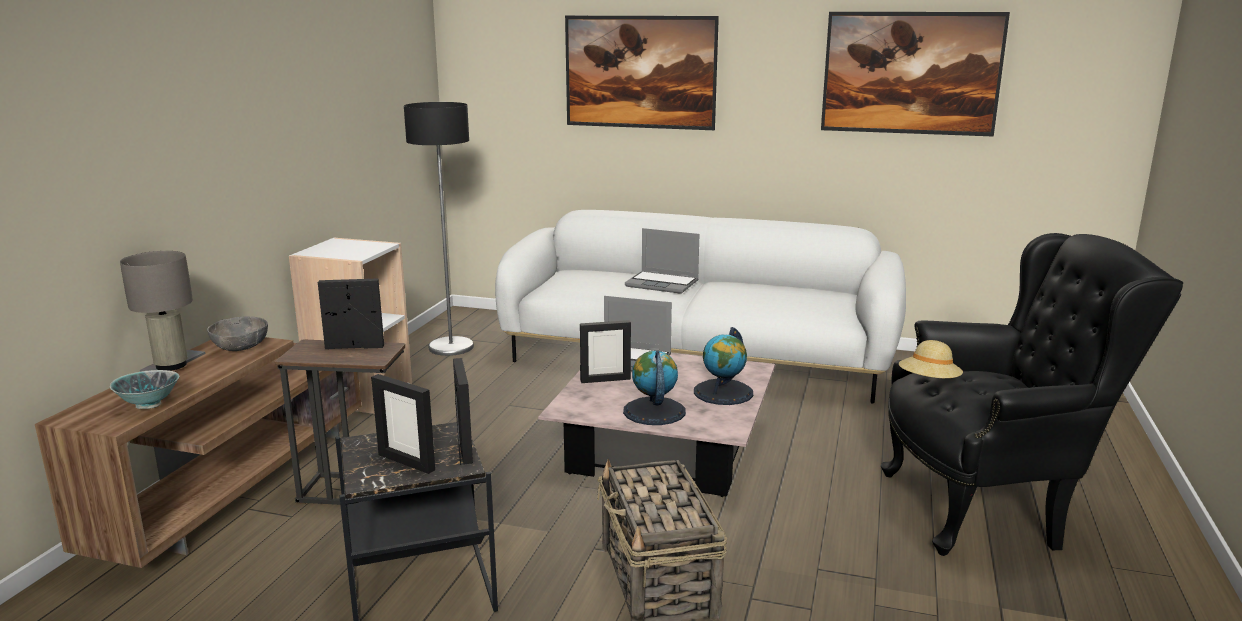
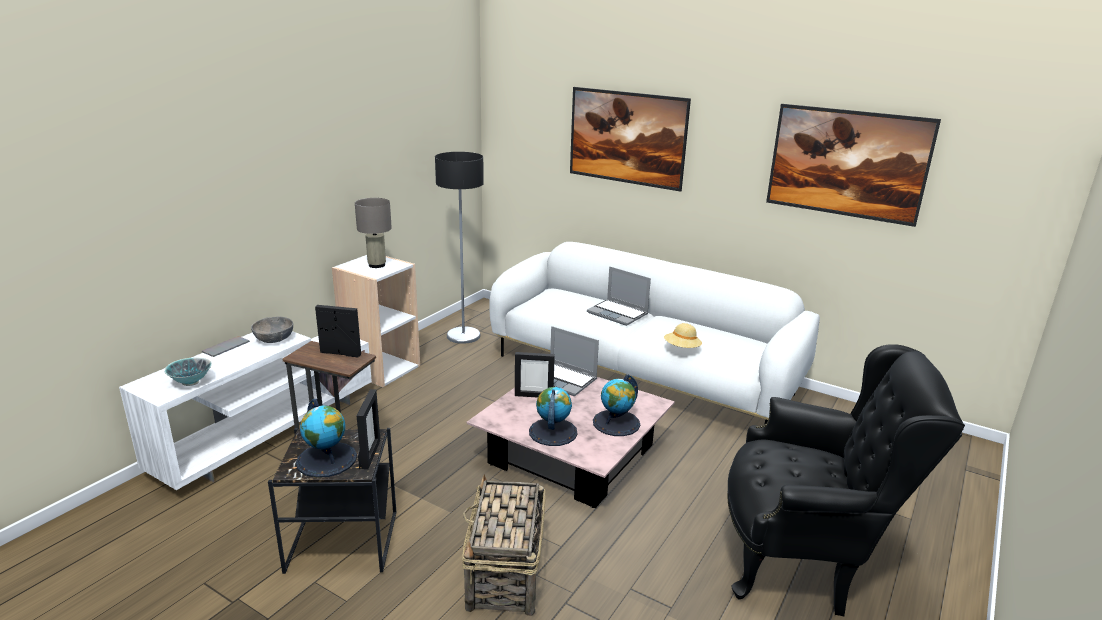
camera: 15 degrees right, 5 degrees up
(172, 365) = (222, 350): grey table lamp -> grey table lamp (377, 265)
(240, 483) = (270, 430): brown tv stand -> white tv stand
(407, 461) = (327, 459): picture frame -> globe
(929, 382) = (756, 455): beige hat -> beige hat (682, 348)

